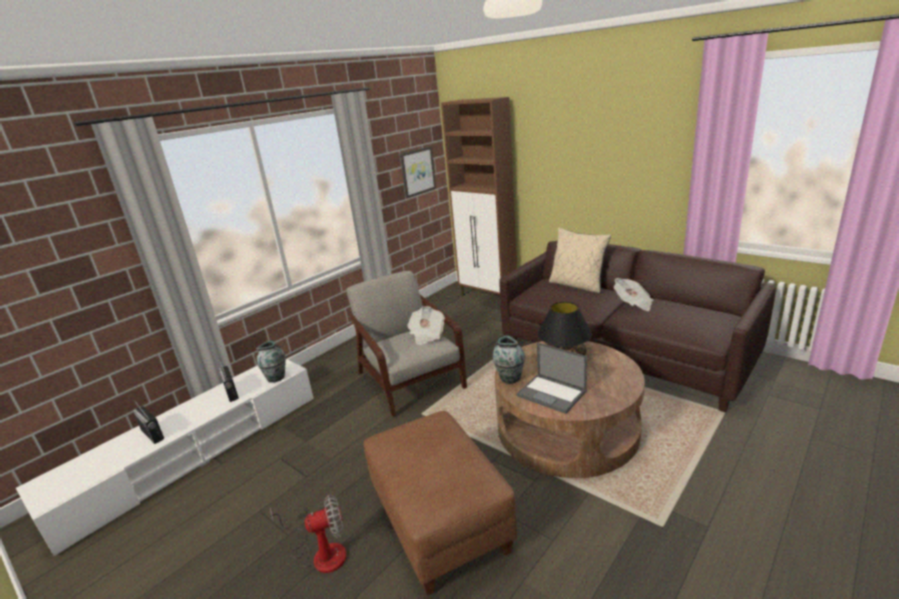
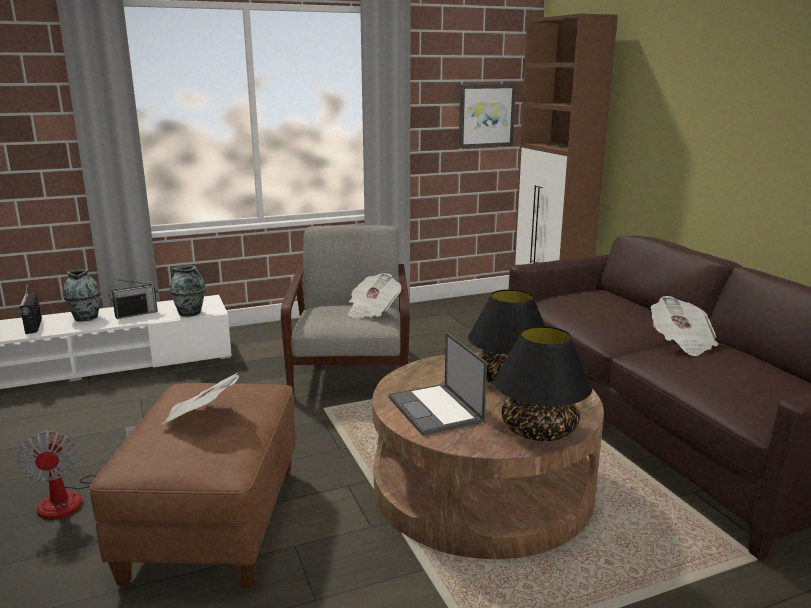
camera: 25 degrees right, 5 degrees down
(231, 393) = (136, 314): radio -> radio turned 120 degrees counterclockwise
(321, 553) = (74, 498): fan -> fan turned 60 degrees clockwise
(428, 457) = (202, 417): none -> newspaper
(509, 378) = (406, 378): vase -> vase (86, 317)
(577, 285) = (628, 304): beige pillow -> none
(618, 385) = (539, 430): none -> black table lamp

